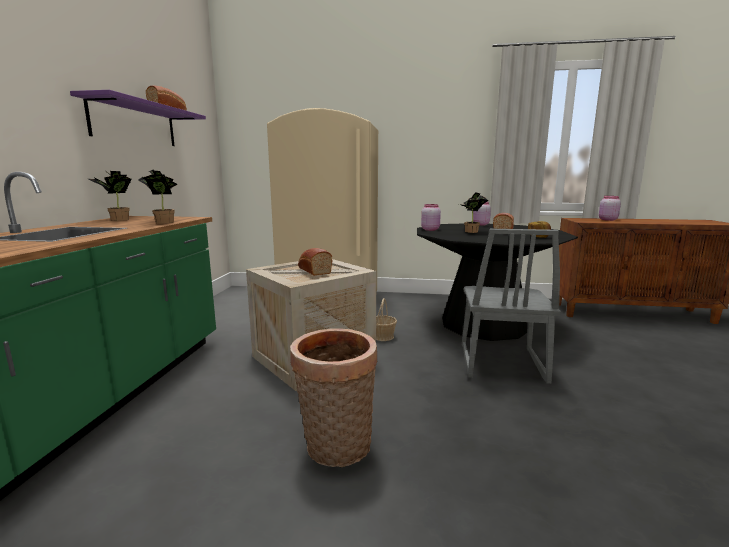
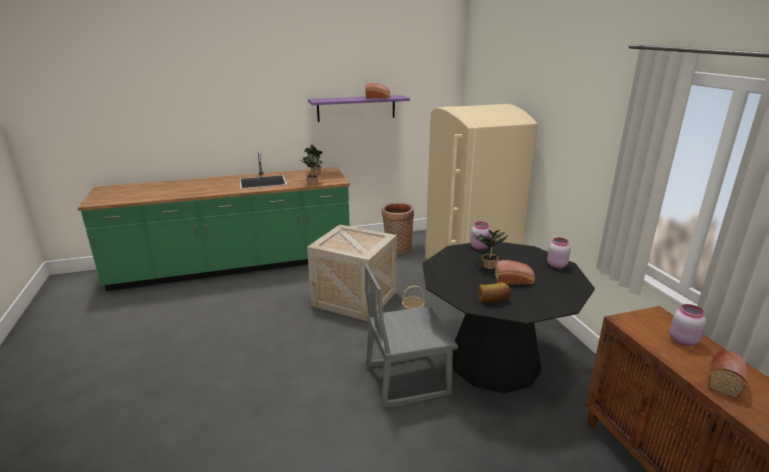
camera: 65 degrees right, 10 degrees up
(313, 270) = (353, 242): bread -> bread (723, 379)
(336, 449) = (263, 334): basket -> basket (397, 248)

